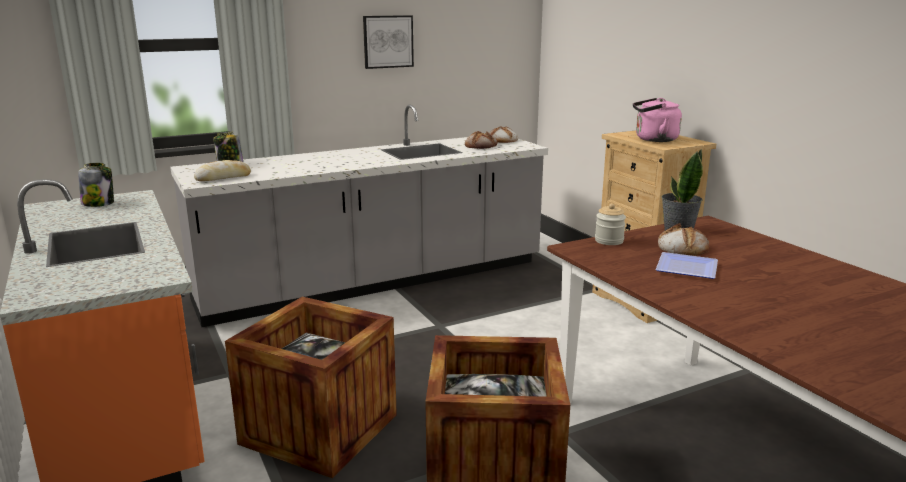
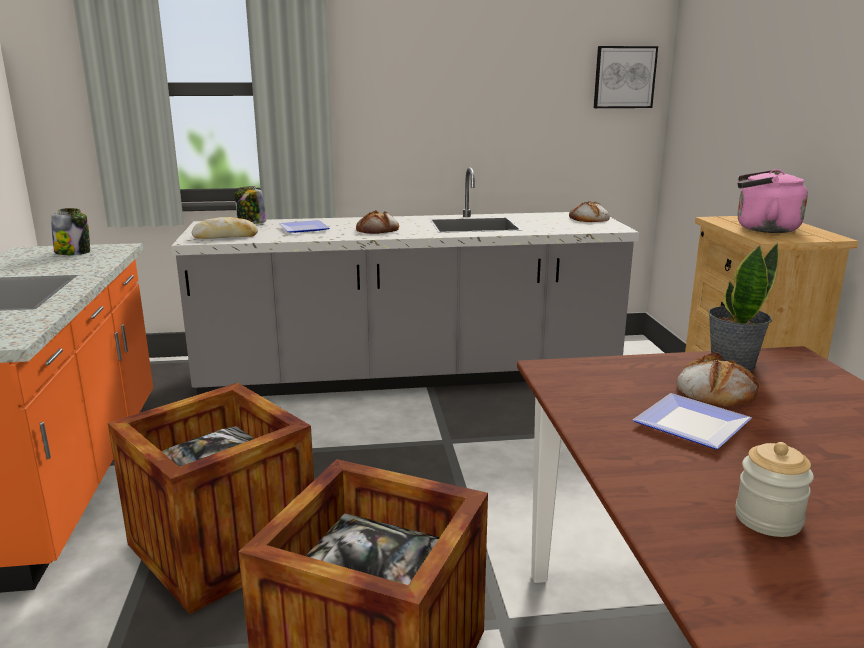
camera: 20 degrees right, 0 degrees up
(286, 165) = (306, 229): none -> plate
(388, 41) = (458, 91): picture -> picture (624, 77)
(481, 145) = (554, 223): bread -> bread (378, 229)
(609, 241) = (611, 365): jar -> jar (768, 519)

